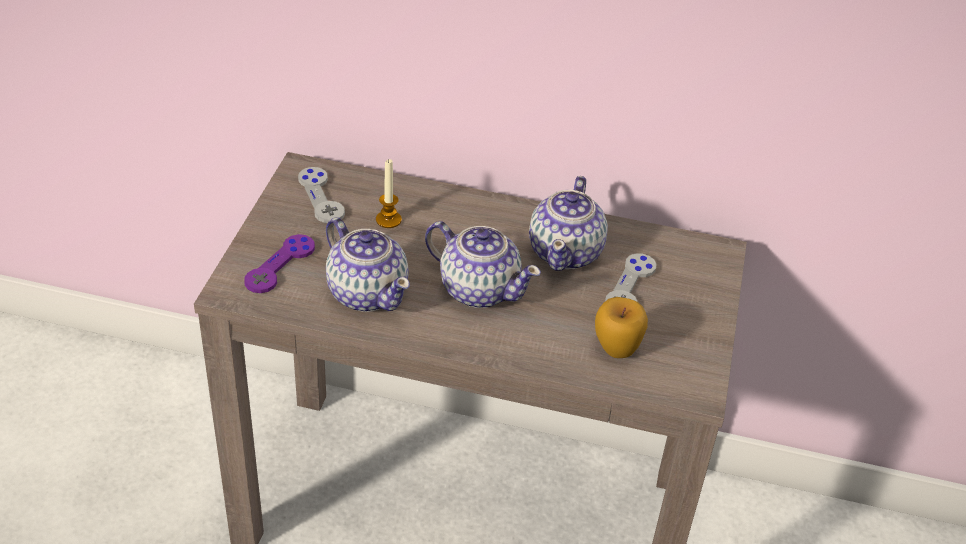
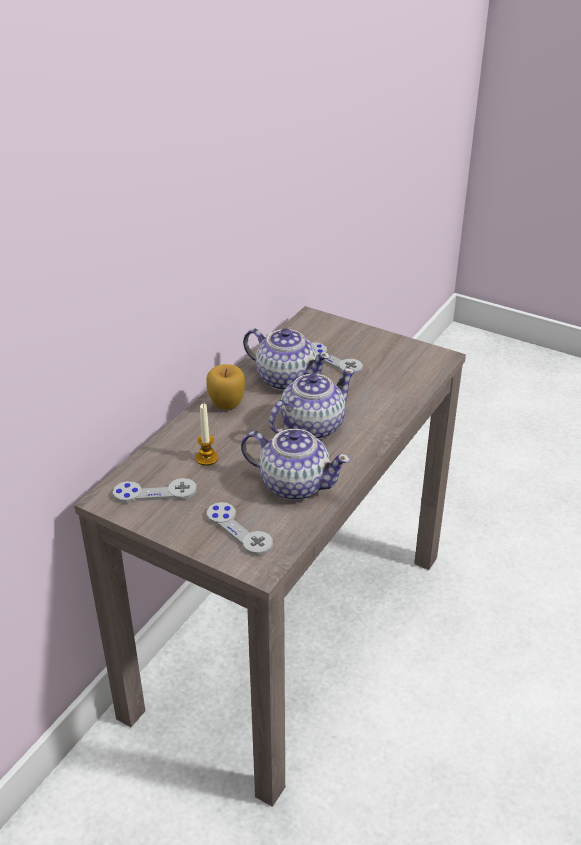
camera: 70 degrees left, 5 degrees down
(280, 265) = (239, 530): purple game controller -> grey game controller
(367, 292) = (294, 484): teapot -> teapot turned 45 degrees clockwise
(616, 349) = (394, 379): apple -> apple (226, 405)

